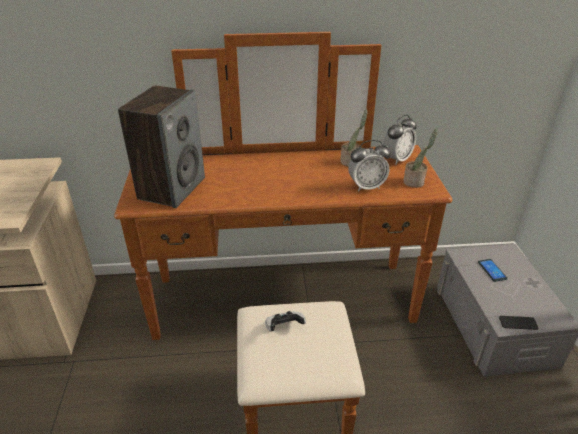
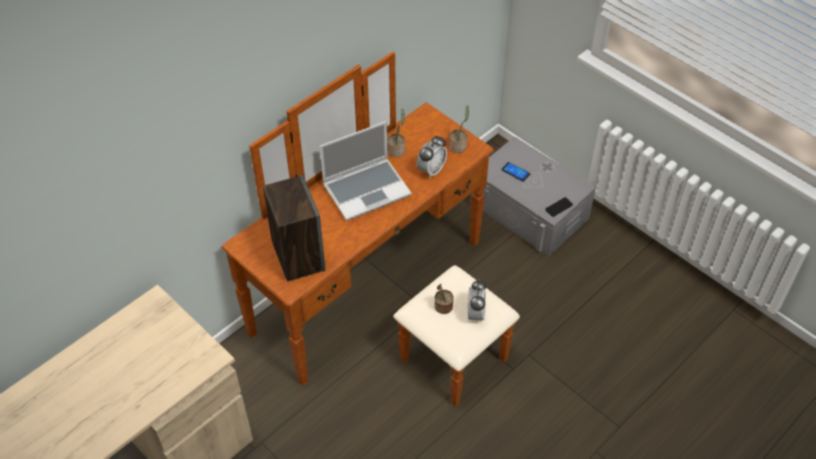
camera: 40 degrees left, 15 degrees up
(284, 327) = (442, 307): game controller -> potted plant
(290, 174) = (367, 189): none -> laptop
(397, 159) = (426, 128): alarm clock -> alarm clock (475, 314)

